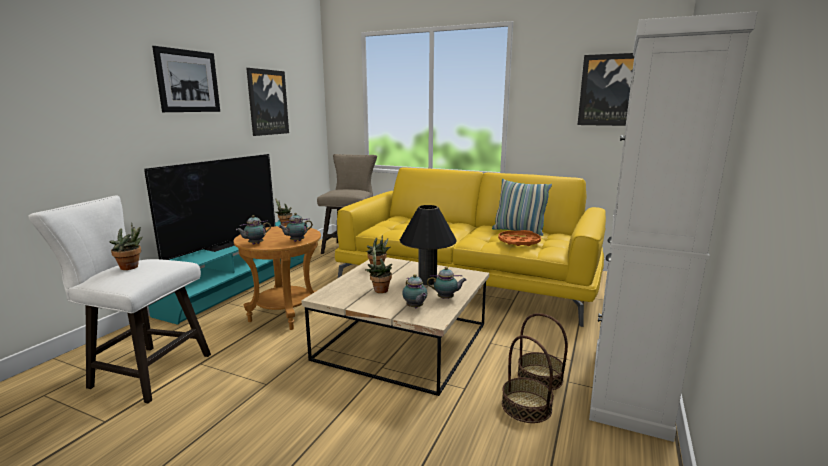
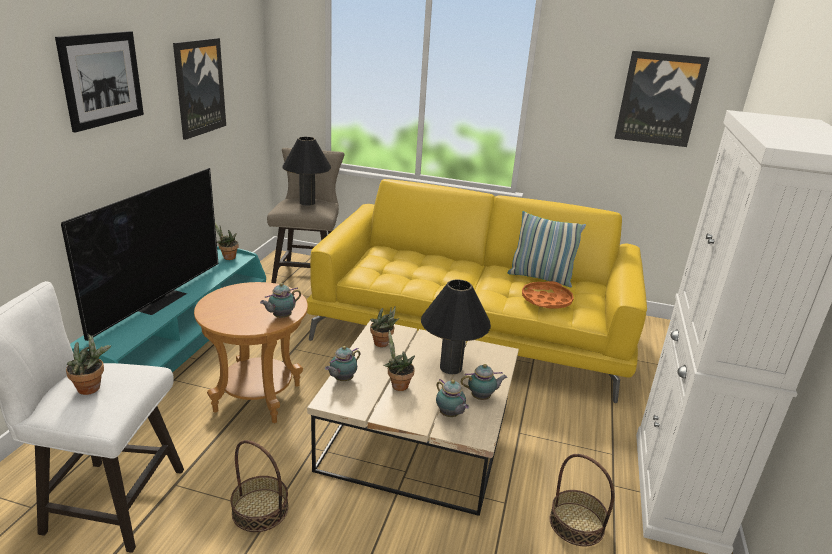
camera: 10 degrees left, 10 degrees up
(254, 244) = (228, 324): teapot -> teapot (342, 379)
(347, 190) = (307, 202): none -> black table lamp
(540, 377) = (583, 481): basket -> basket (260, 510)

